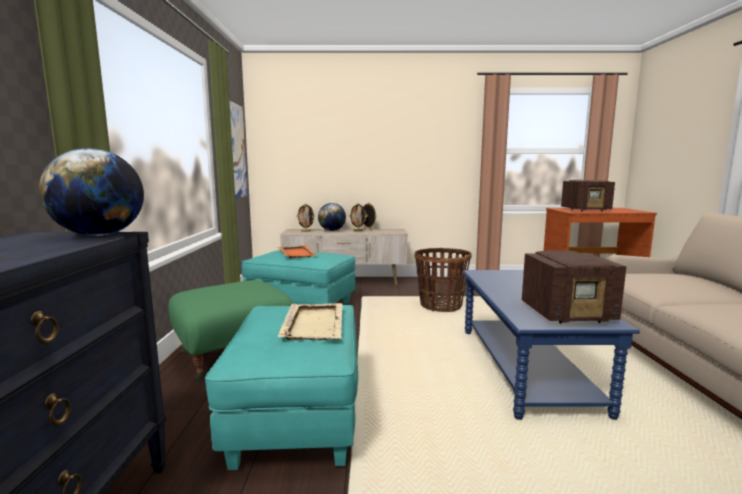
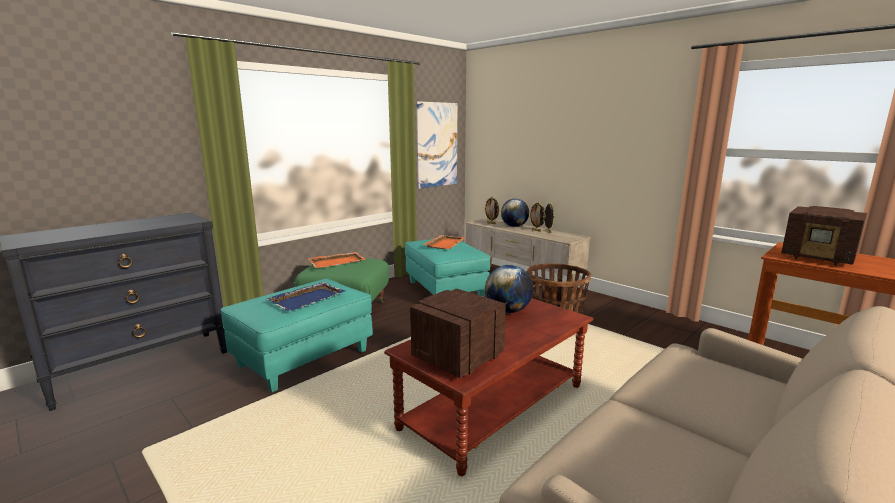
camera: 45 degrees right, 5 degrees up
(99, 235) = (189, 221): globe -> globe (508, 311)
(220, 290) = (337, 261): none -> orange tray
(314, 323) = (308, 298): beige tray -> blue tray
(525, 367) = (493, 406): blue coffee table -> brown coffee table
(568, 314) = (456, 358): radio -> radio turned 90 degrees clockwise

